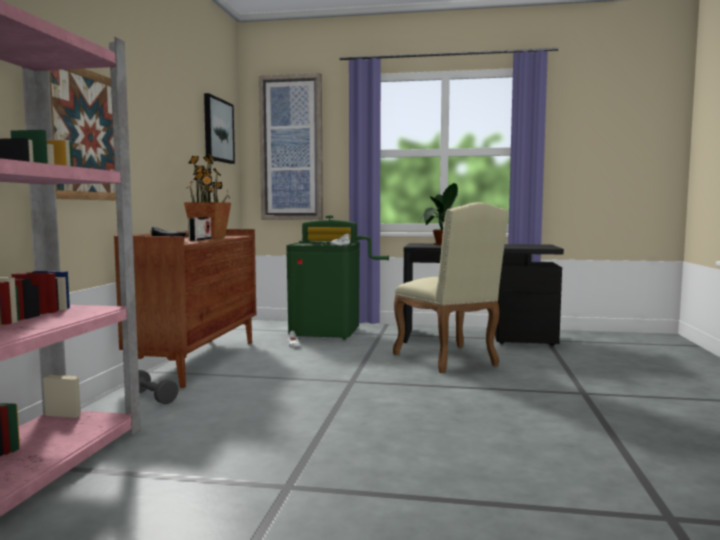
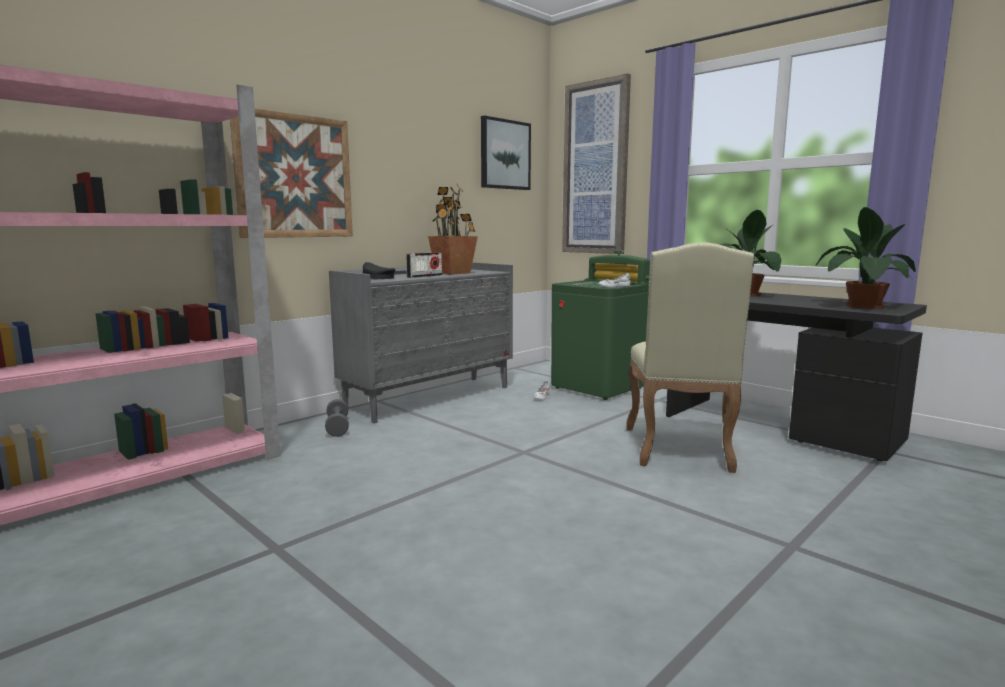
camera: 35 degrees right, 5 degrees up
(198, 361) = (431, 398): brown cabinet -> grey cabinet
(528, 246) = (861, 306): none -> potted plant

